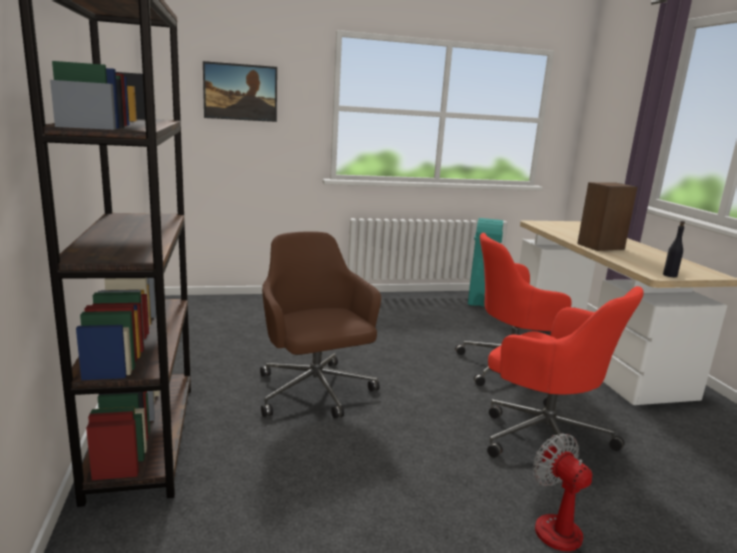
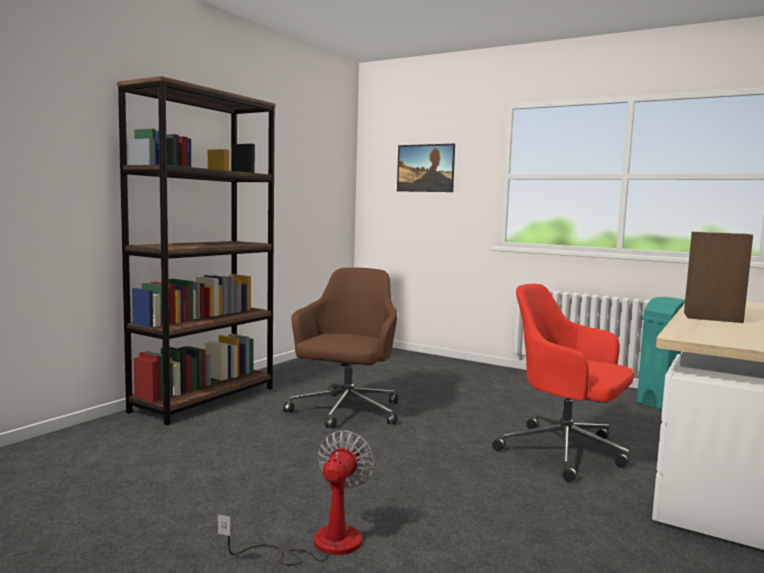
camera: 45 degrees right, 10 degrees down
(543, 438) = (473, 498): red office chair -> none
(670, 275) = (703, 339): black bottle -> none

